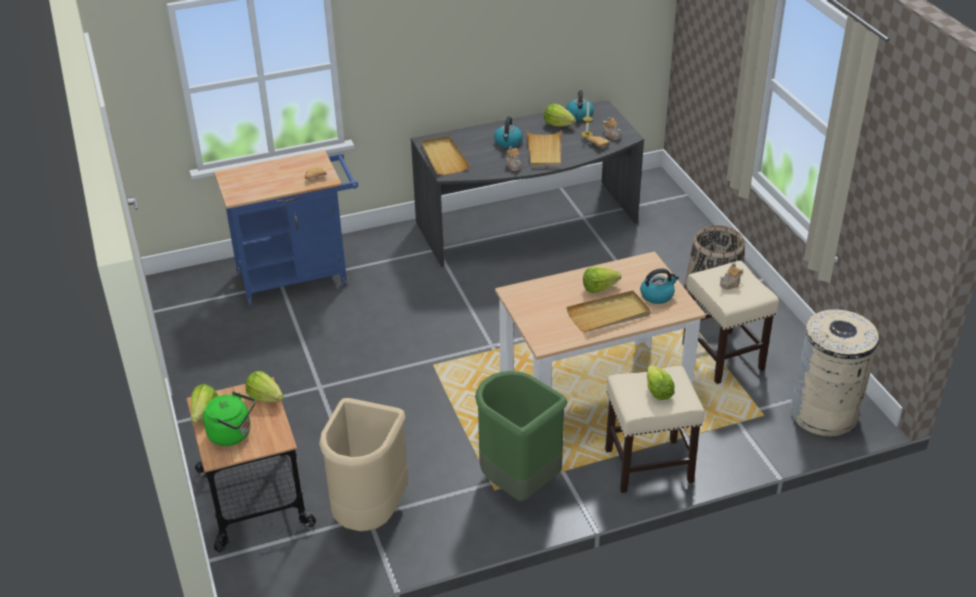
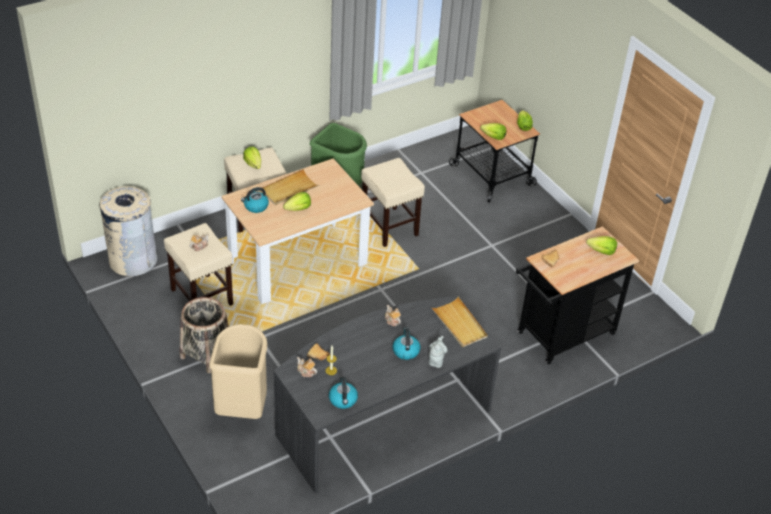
camera: 165 degrees right, 5 degrees up
(233, 434) = (498, 117): green kettle -> none
(299, 277) = (561, 336): blue cart -> black cart
(370, 514) = (421, 174): beige trash can -> beige trash can (242, 407)
(452, 427) = (390, 227): none -> beige stool
(480, 133) = (436, 360): none -> grey teapot
(544, 151) = (368, 342): beige tray -> none
(558, 124) = (362, 382): lettuce -> lettuce (601, 251)

